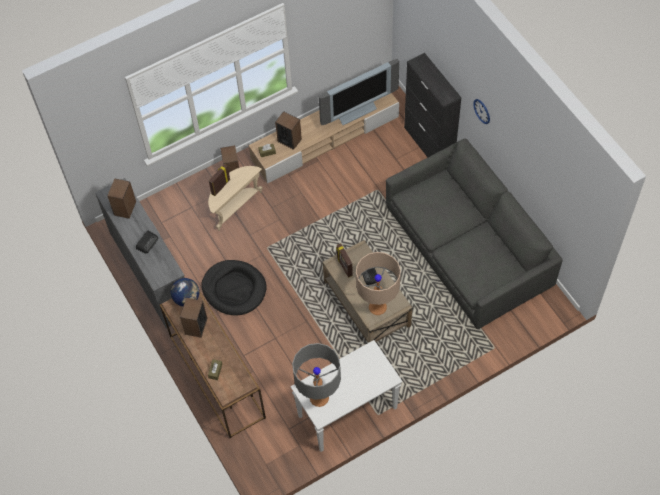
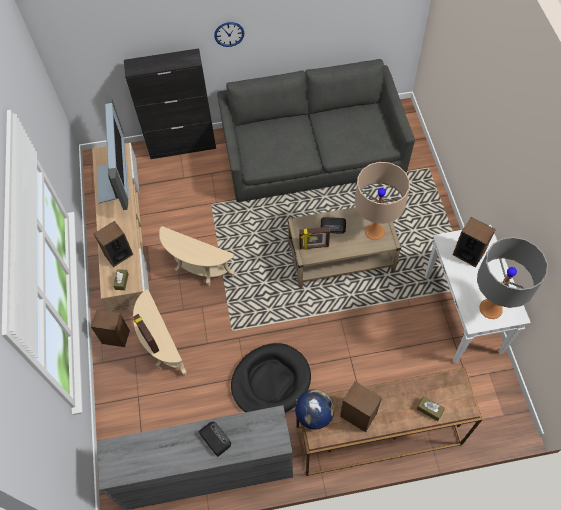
camera: 70 degrees left, 0 degrees up
(125, 208) = (146, 453): speaker -> speaker (468, 253)
(309, 205) = (198, 271): none -> beige side table

